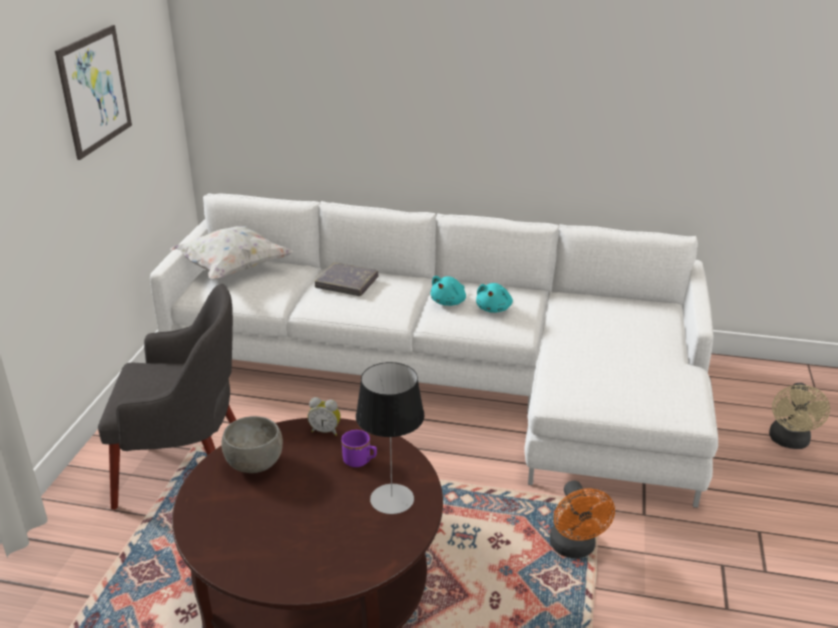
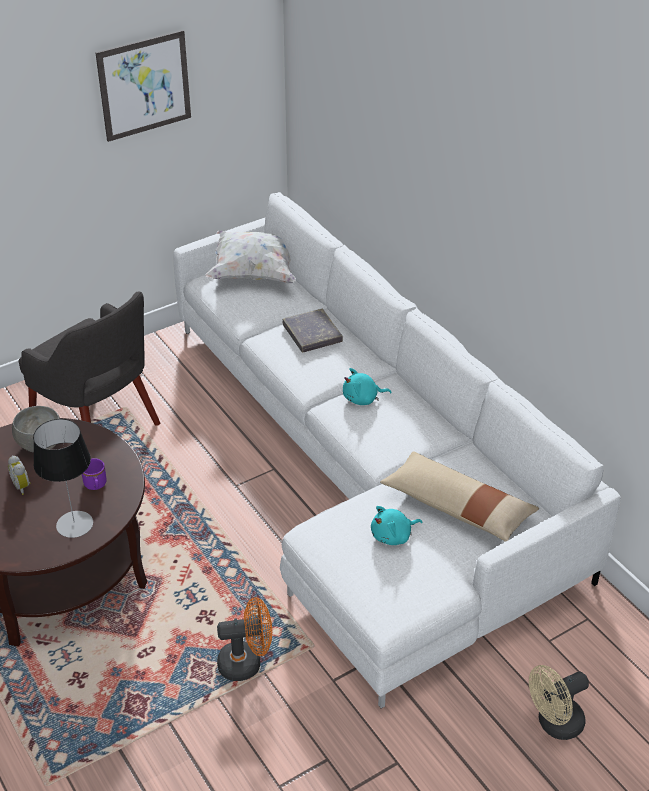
camera: 45 degrees right, 10 degrees up
(325, 430) = (109, 449): alarm clock -> alarm clock (23, 486)
(494, 308) = (385, 427): turquoise plush toy -> turquoise plush toy (393, 536)
(574, 548) = (247, 663): orange fan -> orange fan turned 135 degrees counterclockwise
(616, 326) = (457, 507): none -> beige pillow

